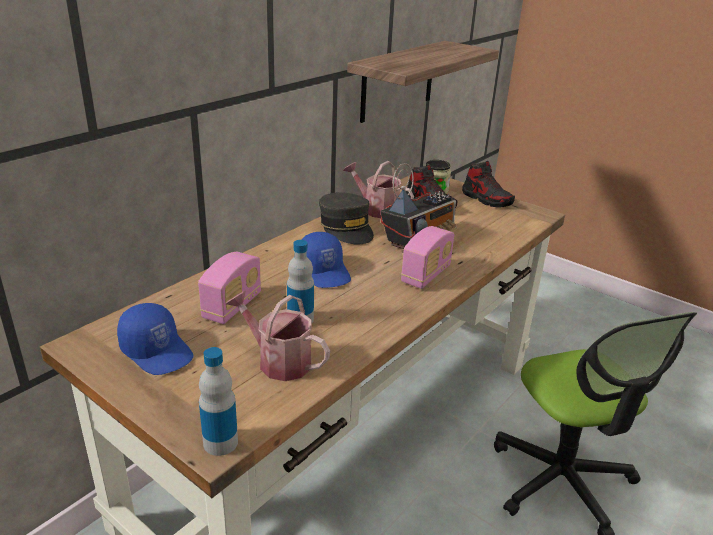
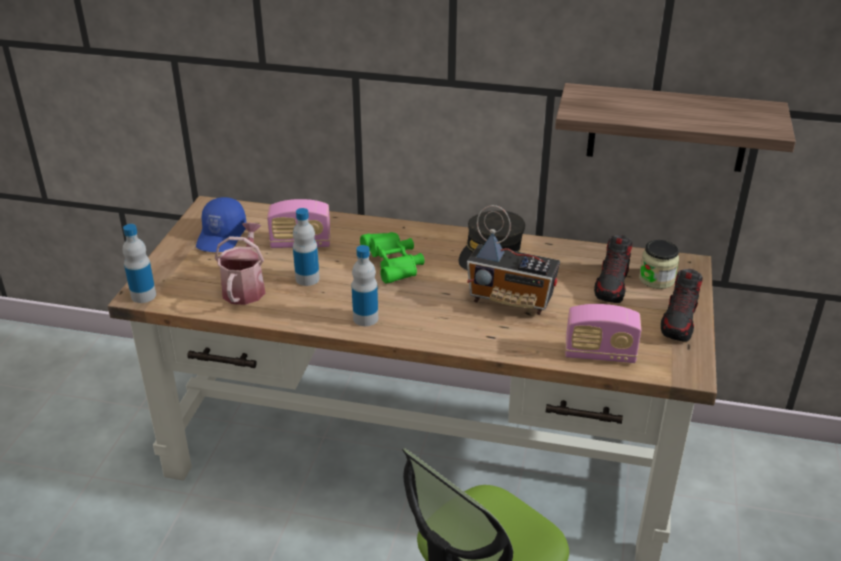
camera: 65 degrees right, 5 degrees up
(325, 272) = (394, 266): blue cap -> green binoculars
(377, 209) = (555, 256): watering can -> none
(393, 307) = (365, 318): none -> bottle
(426, 275) = (442, 322): radio -> radio (599, 354)

